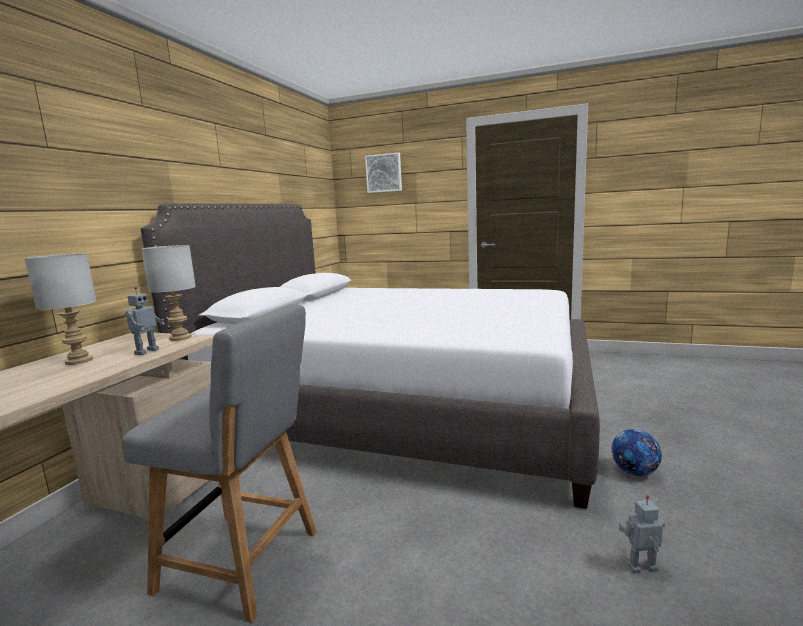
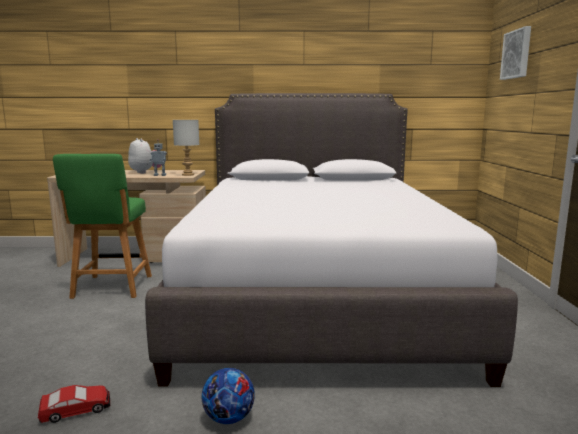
camera: 70 degrees right, 0 degrees up
(78, 361) = (146, 172): grey table lamp -> plush toy
(245, 562) = (111, 288): grey chair -> green chair
(643, 569) = (76, 410): toy robot -> toy car

